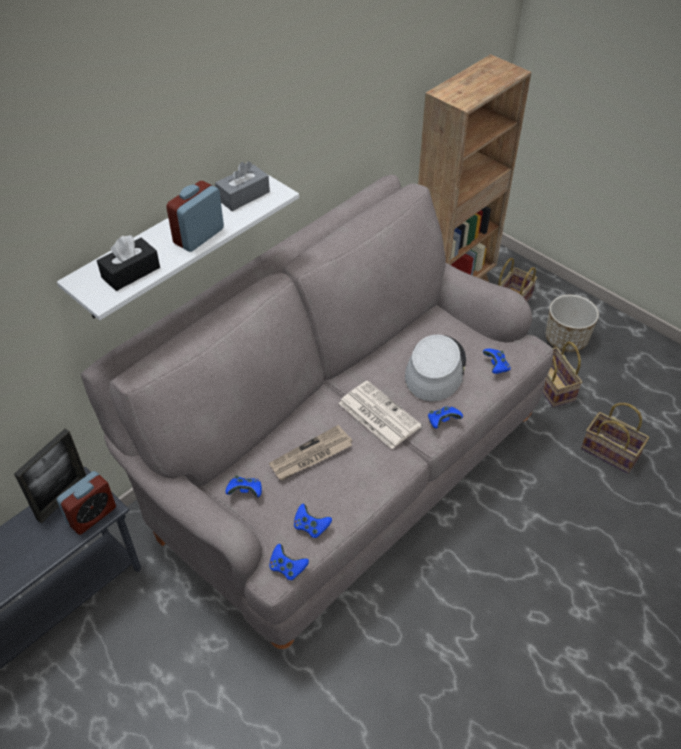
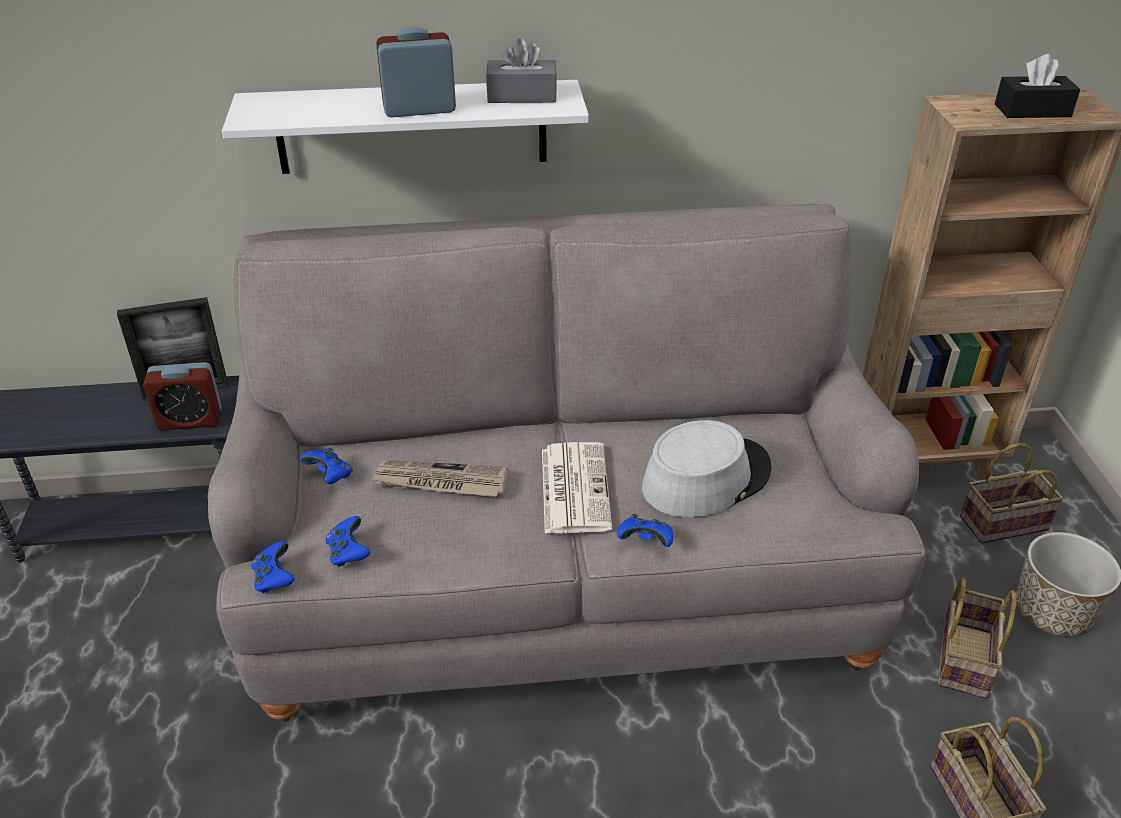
camera: 40 degrees right, 10 degrees down
(131, 272) = (306, 111): black tissue box -> black tissue box (1032, 110)
(496, 367) = (798, 521): blue game controller -> none

